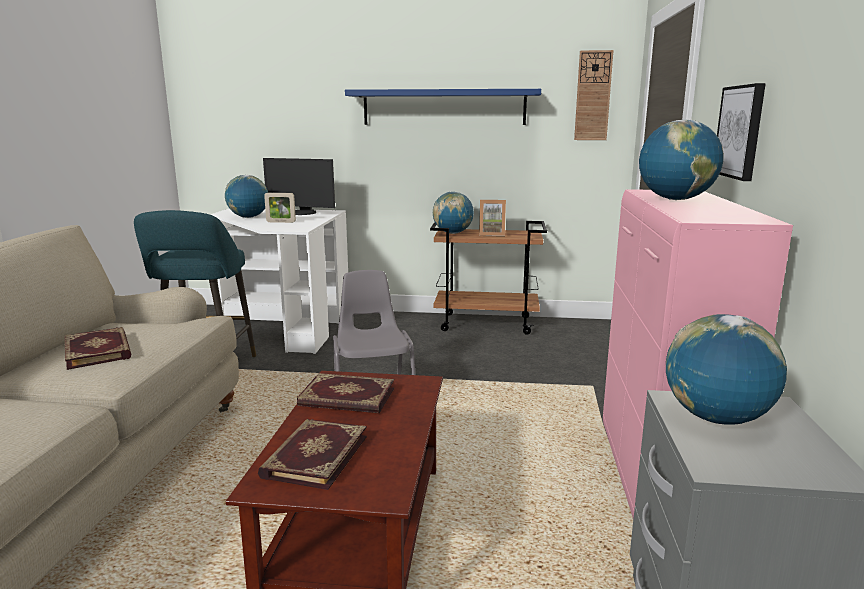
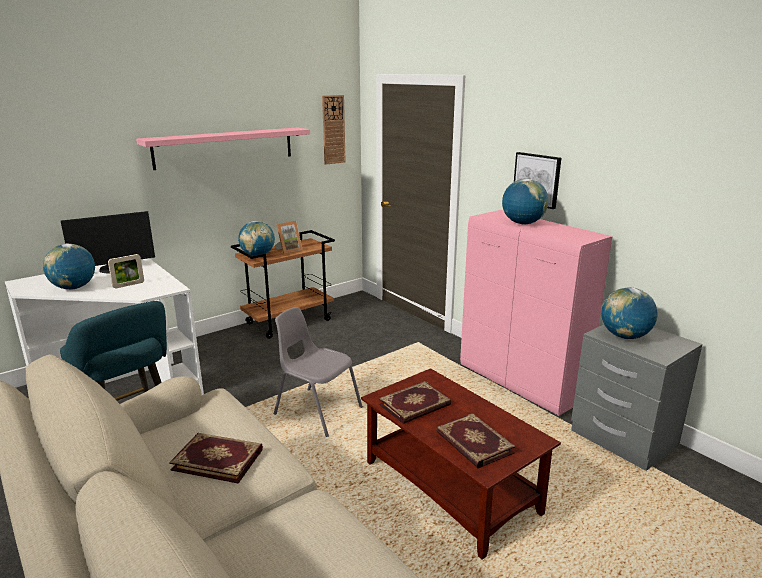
camera: 45 degrees left, 5 degrees up
(444, 107) = (225, 147): blue shelf -> pink shelf

